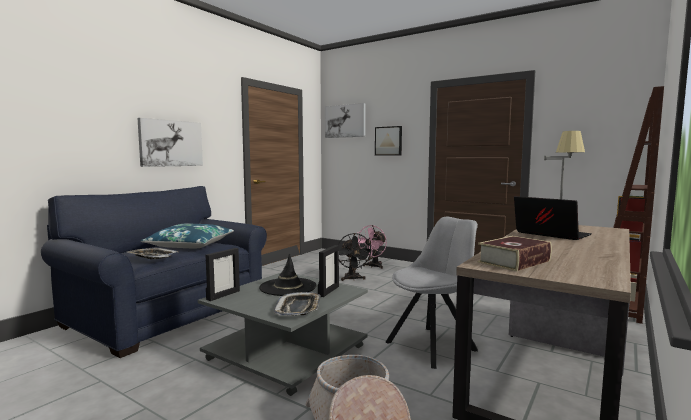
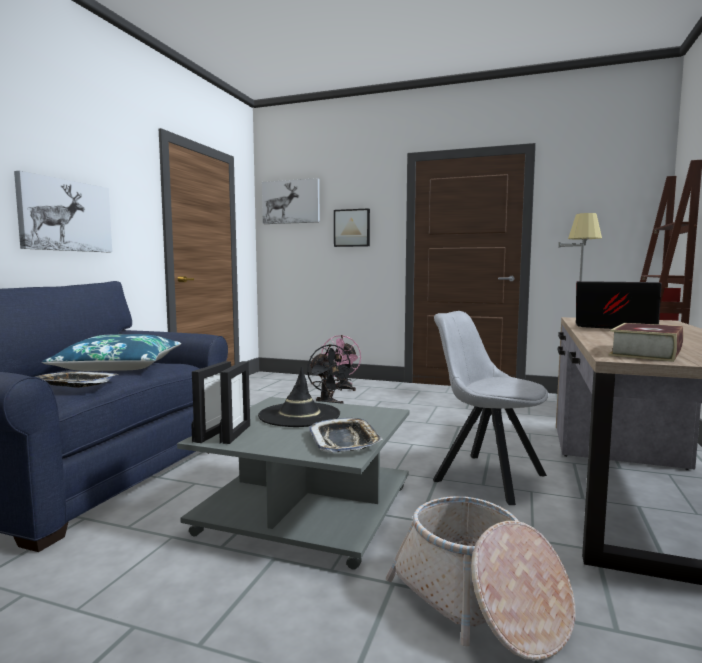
camera: 15 degrees left, 0 degrees up
(328, 291) = (361, 416): picture frame -> picture frame (235, 434)
(432, 345) = (486, 477): grey chair -> grey chair turned 90 degrees counterclockwise

